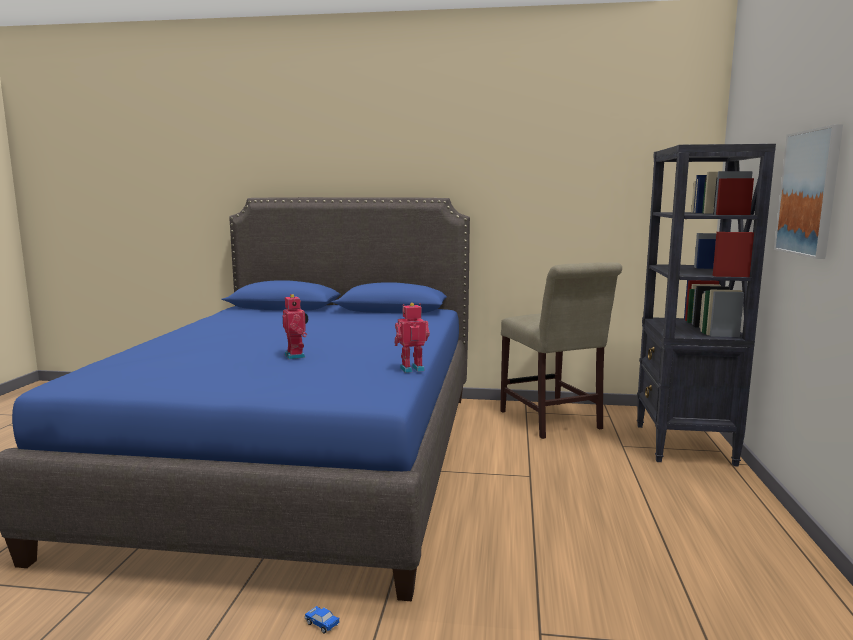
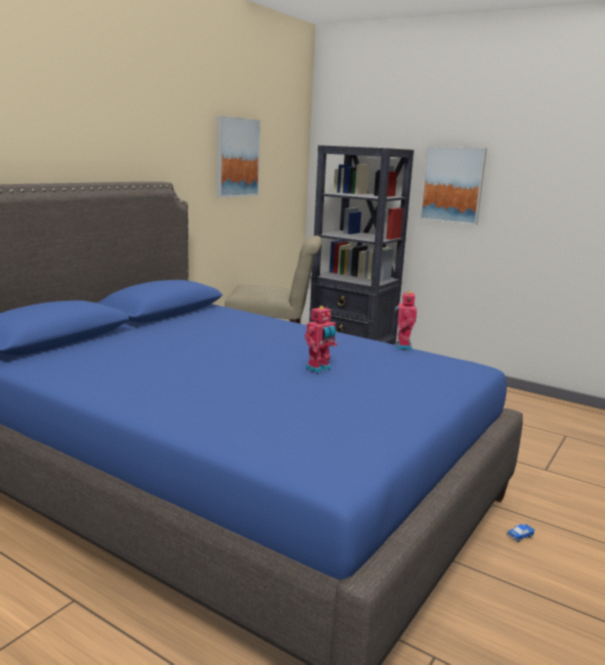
camera: 65 degrees left, 5 degrees up
(296, 356) = (319, 369): toy robot -> toy robot turned 135 degrees clockwise
(565, 174) = (236, 157): none -> picture

